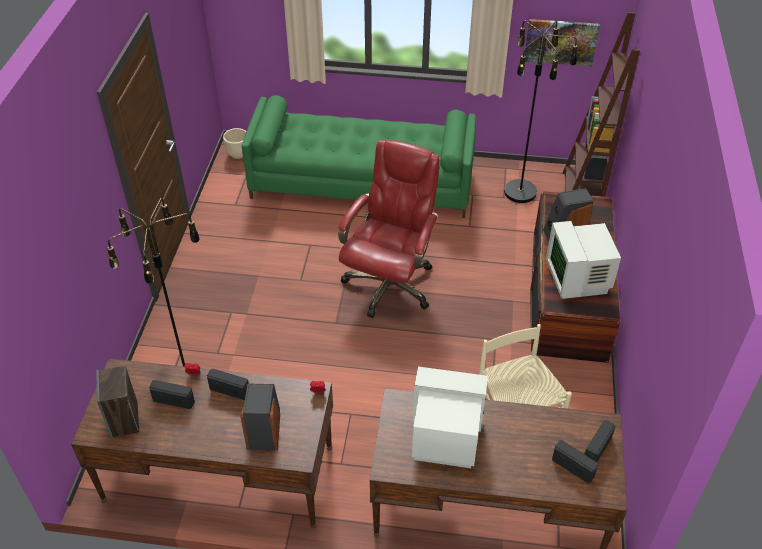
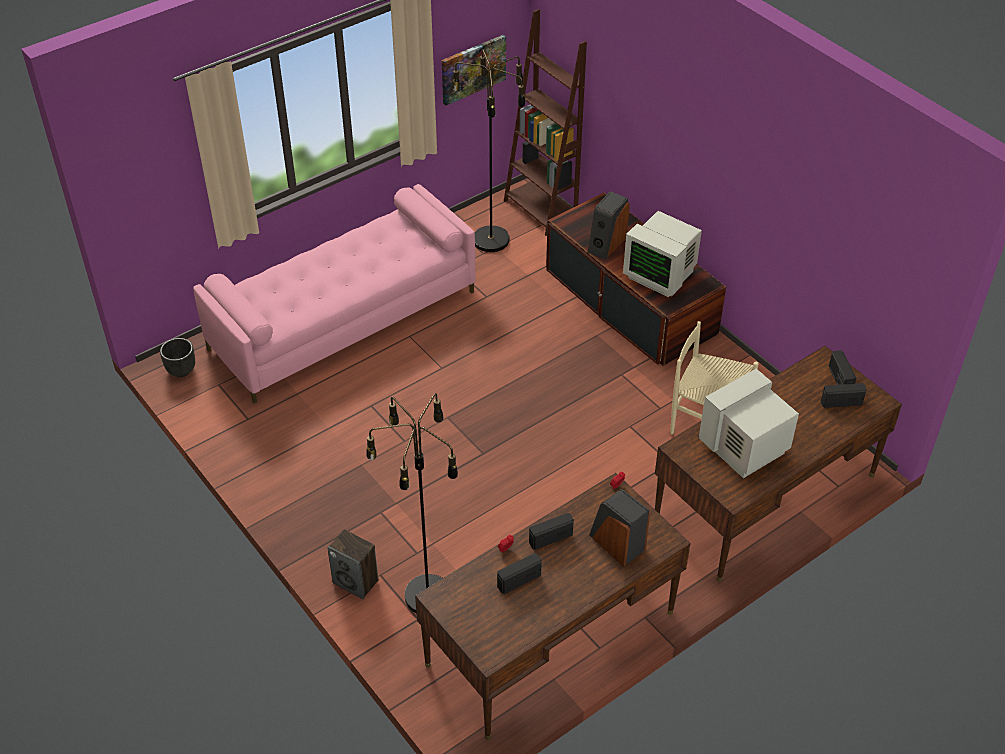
camera: 45 degrees left, 0 degrees up
(124, 420) = (501, 625): speaker -> speaker (356, 581)
(238, 154) = (181, 370): beige planter -> black planter
(362, 183) = (343, 319): green sofa -> pink sofa
(389, 284) = (485, 390): red office chair -> none

